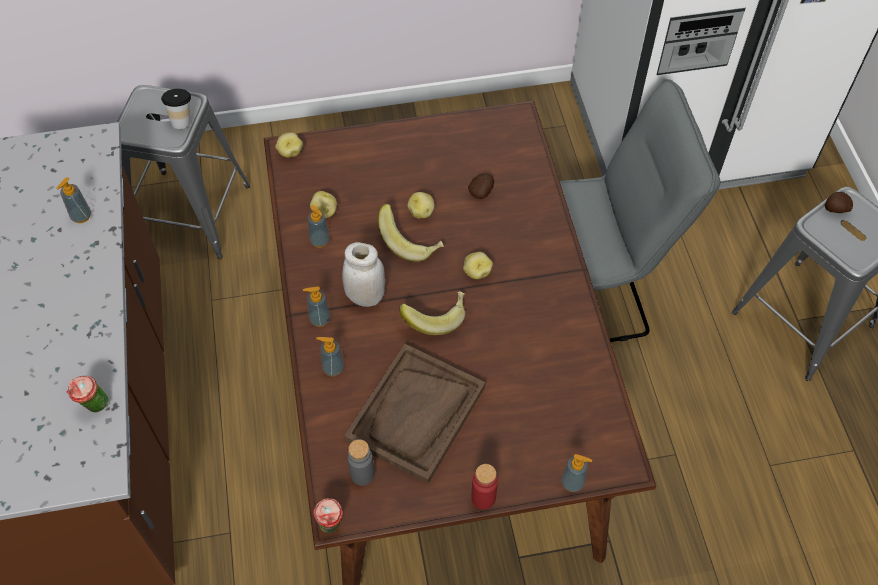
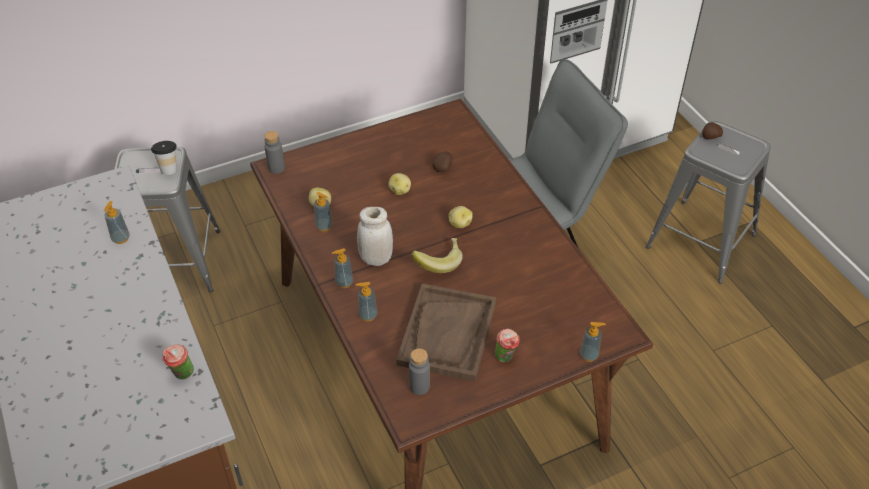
camera: 15 degrees left, 10 degrees down
(290, 152) = (276, 168): potato -> grey bottle
(331, 526) = (407, 430): cup -> cup (506, 358)
(410, 242) = (399, 213): banana -> none
(483, 498) = (523, 381): red bottle -> none

